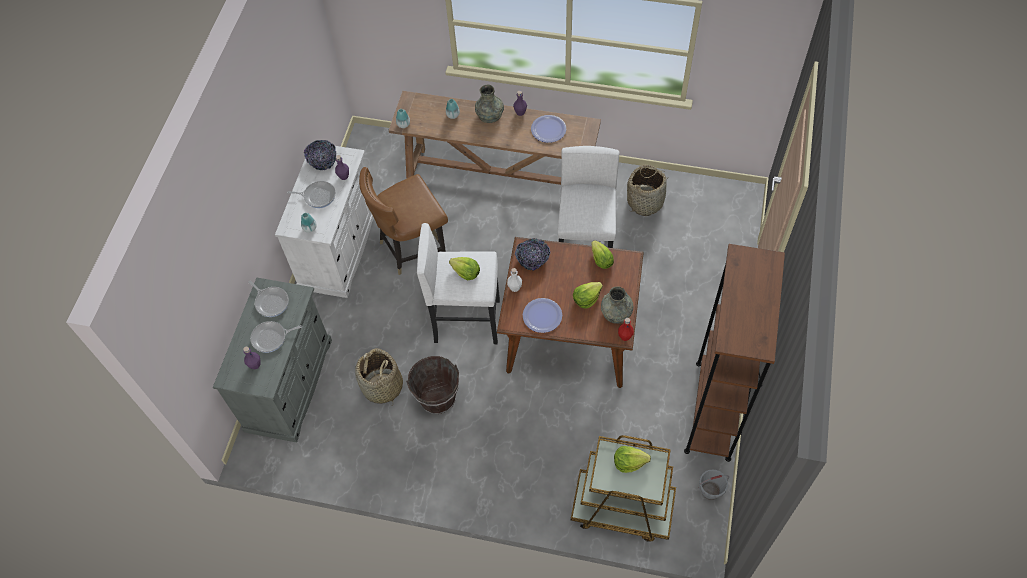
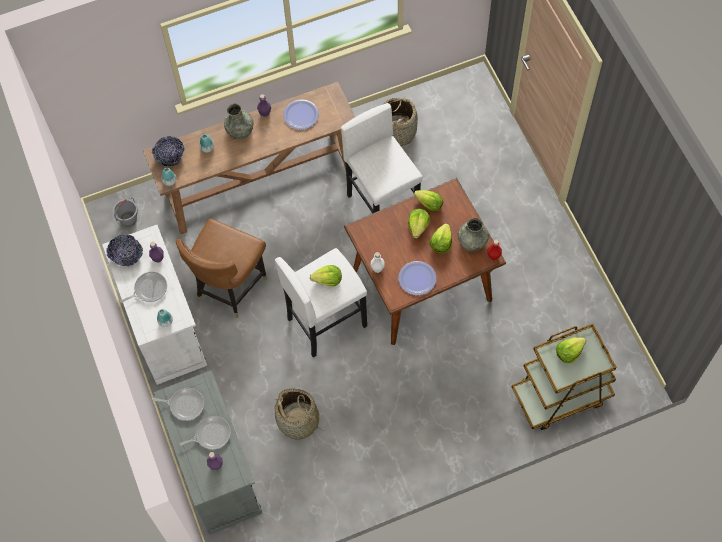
camera: 35 degrees left, 5 degrees up
(271, 338) = (211, 434): frying pan -> frying pan turned 150 degrees counterclockwise
(437, 398) = (352, 401): brown bucket -> none
(532, 259) = (373, 236): bowl -> bowl (170, 155)
(577, 273) = (418, 226): none -> lettuce
(710, 491) = (615, 339): grey bucket -> grey bucket (128, 219)
(713, 410) = (573, 275): brown bookcase -> none

